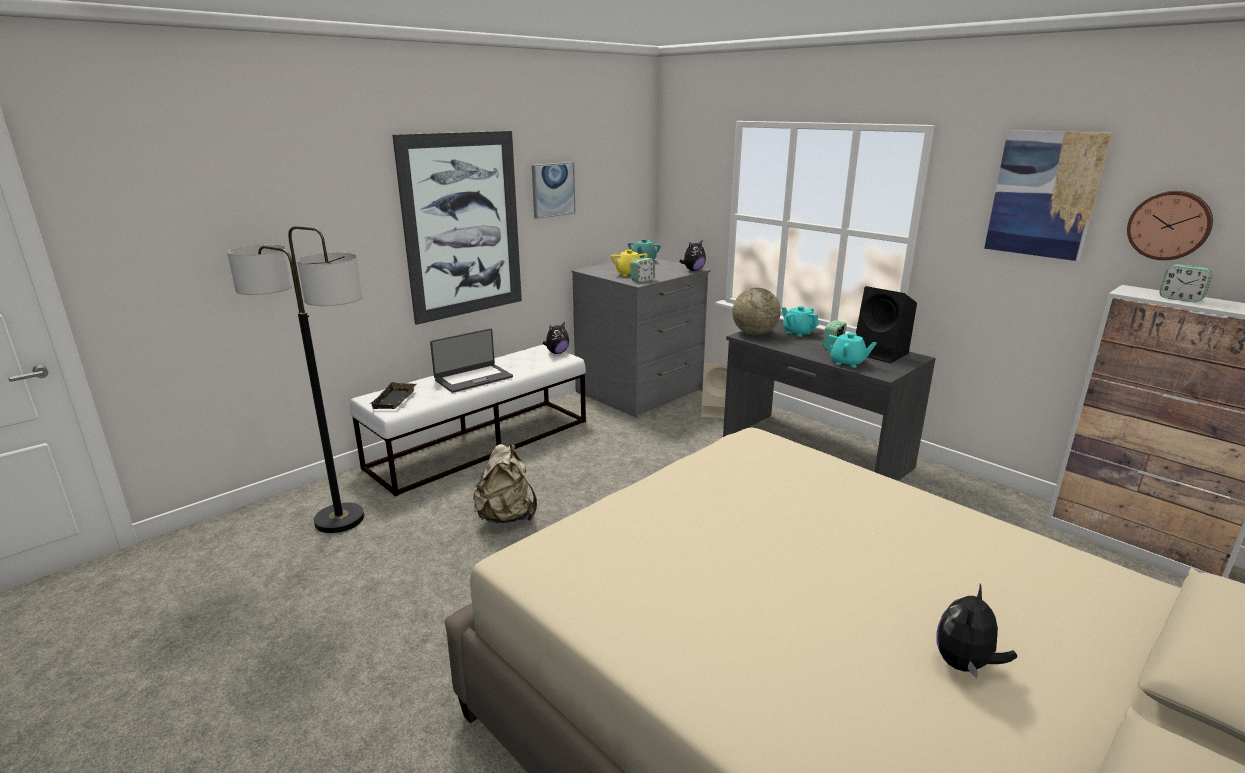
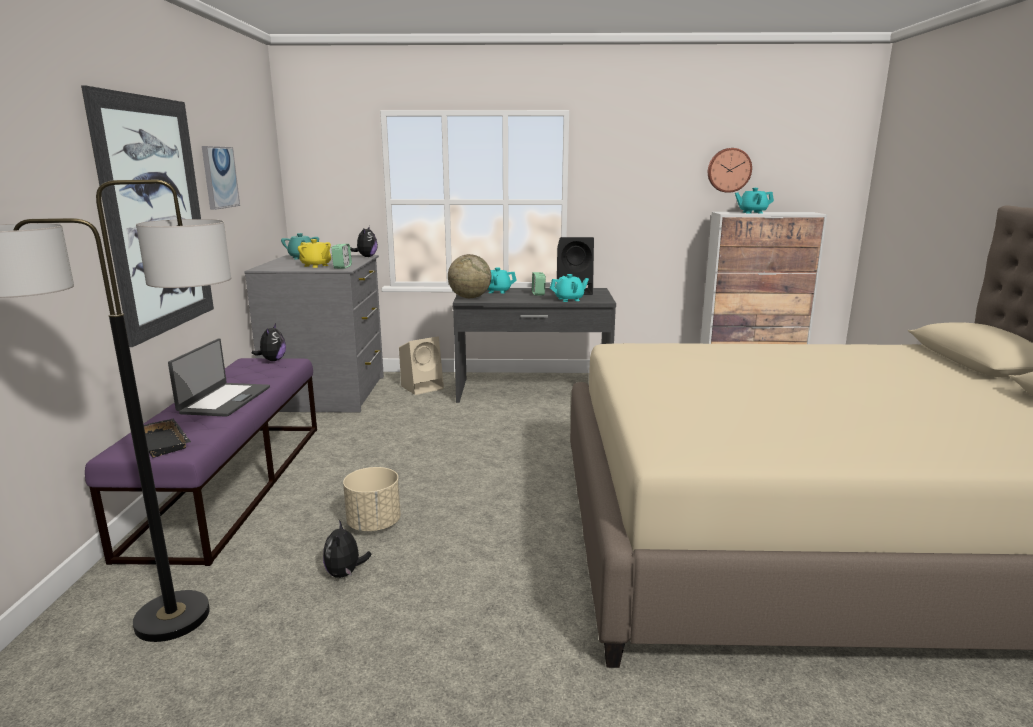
camera: 45 degrees left, 5 degrees down
(481, 443) = (233, 483): white bench -> purple bench
(507, 517) = (374, 524): beige backpack -> beige planter
(965, 664) = (932, 395): plush toy -> plush toy (345, 573)
(1044, 194) = (654, 157): picture -> none
(1180, 299) = (752, 212): alarm clock -> turquoise teapot

